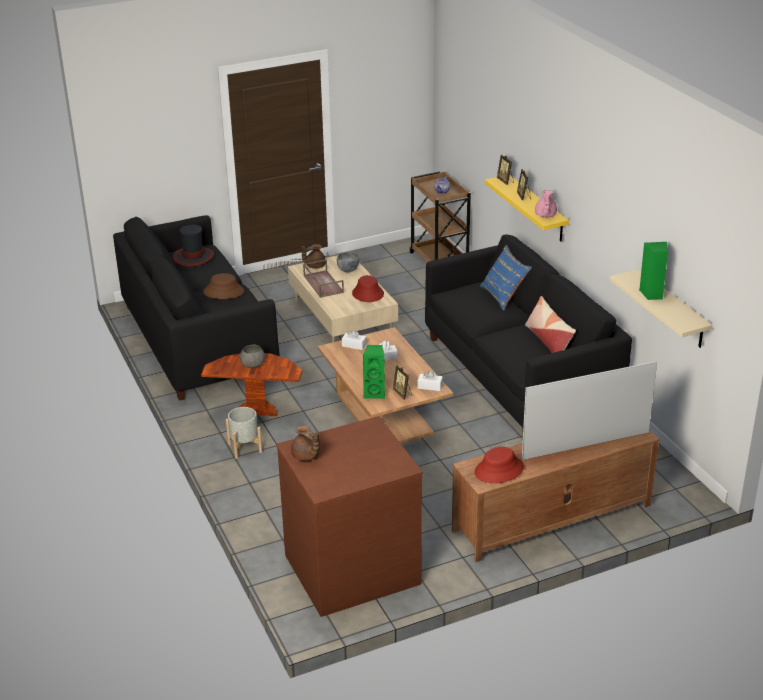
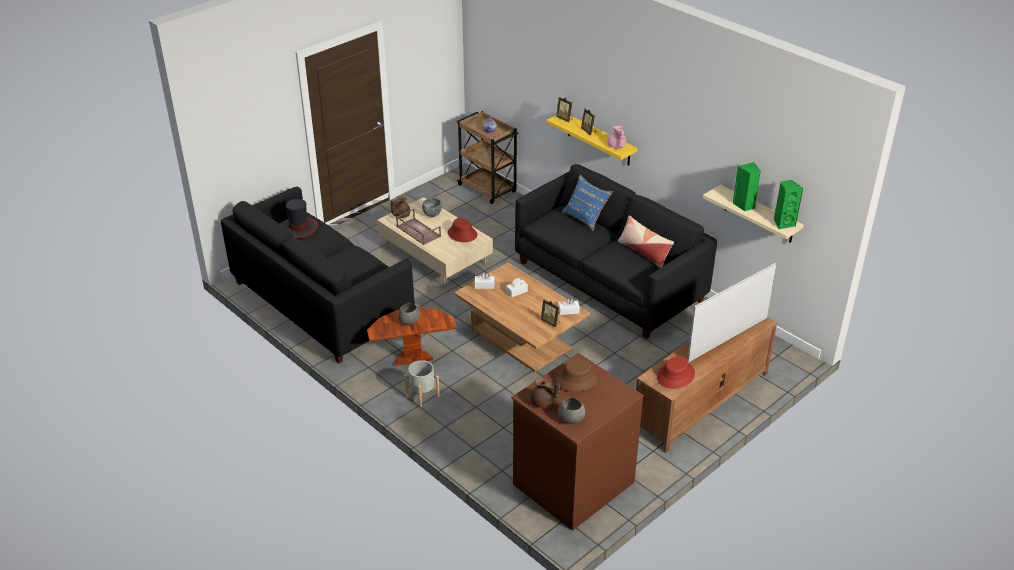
camera: 20 degrees left, 5 degrees up
(223, 291) = (348, 257): brown hat -> brown hat (576, 379)
(326, 478) = (572, 418): none -> grey bowl
(375, 393) = (528, 326): green speaker -> green speaker (783, 223)

